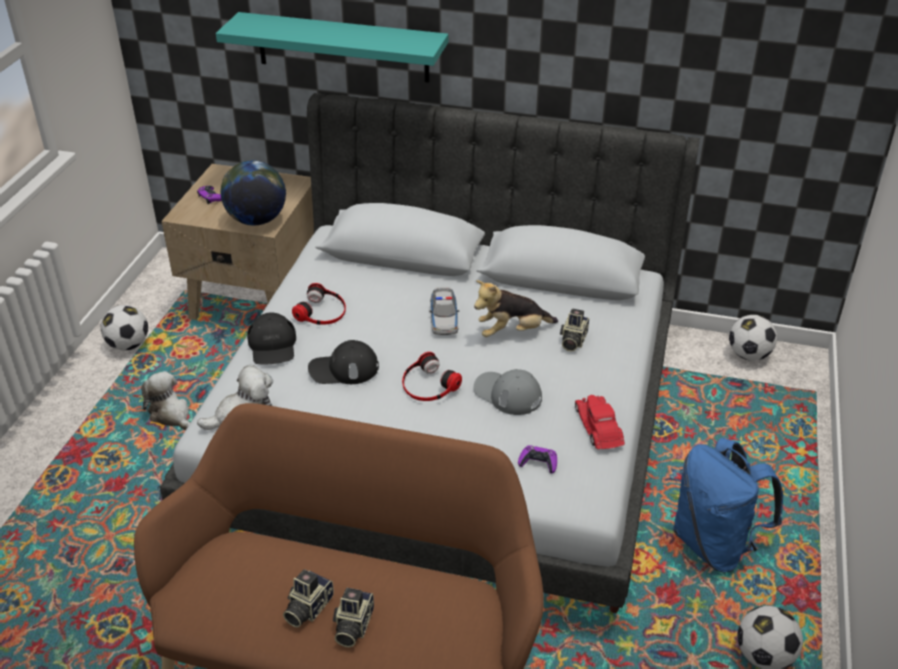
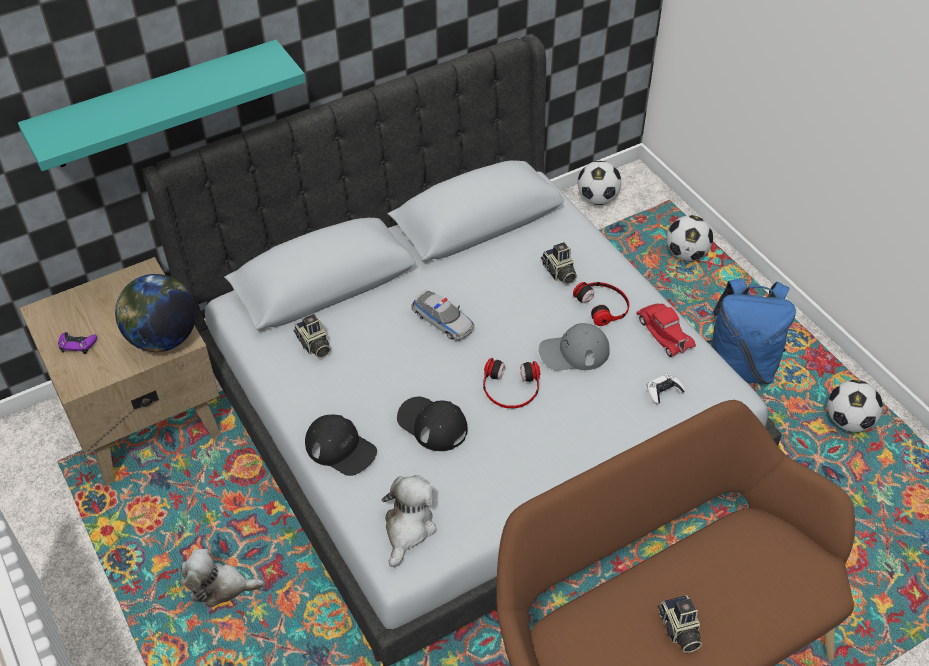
camera: 45 degrees left, 10 degrees up
(128, 345) = (79, 556): football -> football (686, 254)
(322, 311) = (336, 386): headphones -> headphones (603, 305)
(343, 369) = (432, 424): black cap -> black cap turned 90 degrees clockwise
(352, 626) = (723, 615): camera -> camera (313, 346)
(512, 332) = (508, 296): plush toy -> none
(538, 462) = (663, 391): purple game controller -> white game controller
(599, 427) = (664, 332): red toy car -> red toy car turned 150 degrees counterclockwise

